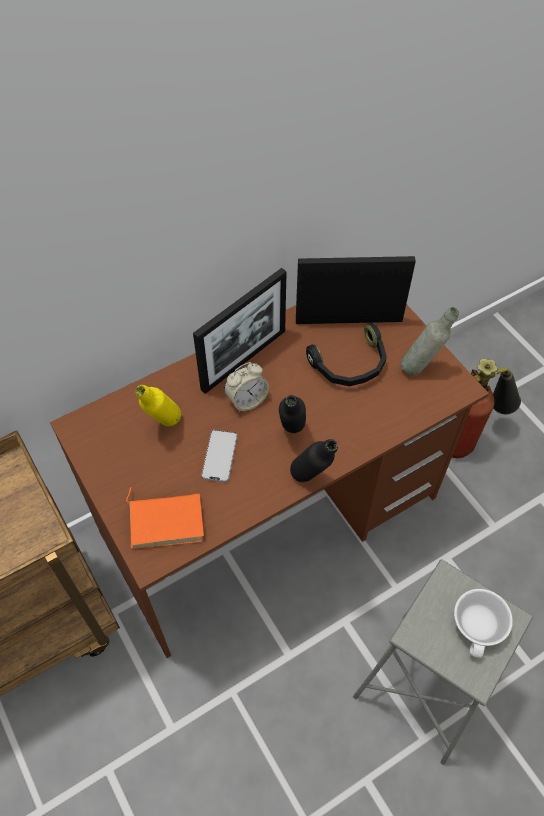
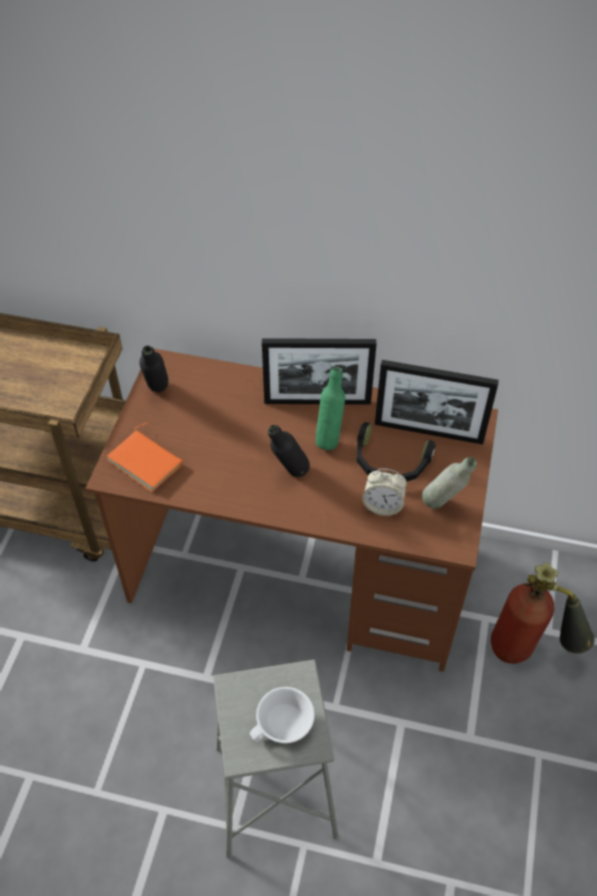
camera: 45 degrees right, 5 degrees down
(163, 427) = (213, 404): yellow bottle -> none
(219, 456) = (225, 450): phone -> none
(247, 400) = (287, 429): alarm clock -> alarm clock (382, 506)
(286, 381) = (329, 438): none -> green bottle
(311, 480) = (265, 515): black bottle -> black bottle (158, 394)
(348, 320) = (428, 432): picture frame -> picture frame turned 150 degrees clockwise

